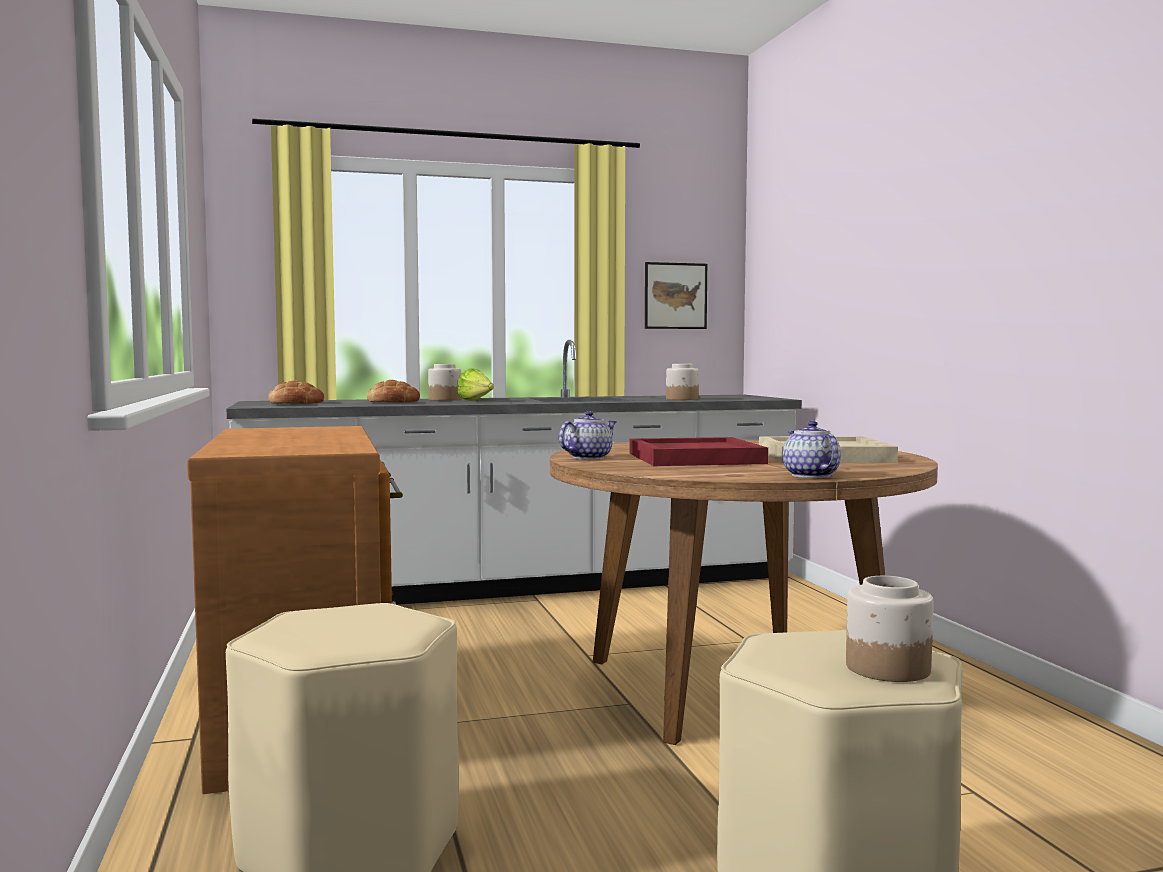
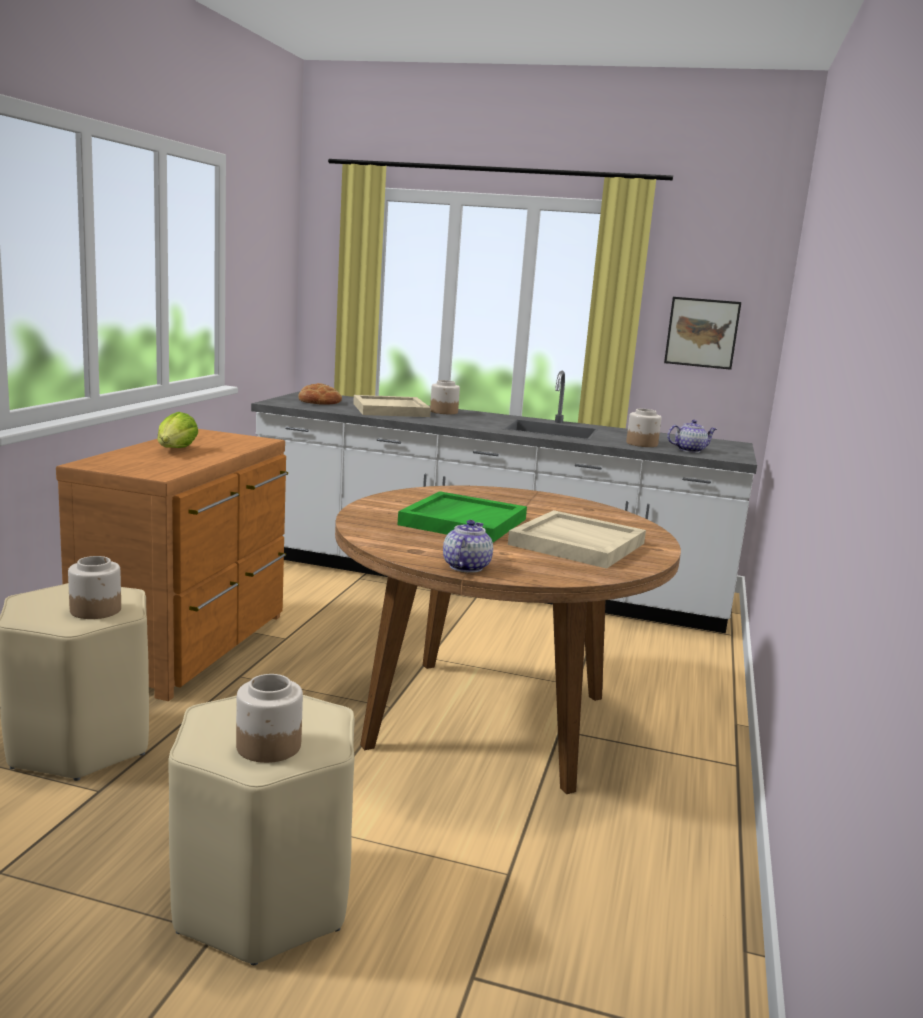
camera: 30 degrees right, 10 degrees up
(391, 625) = (96, 610): none -> jar
(393, 402) = (391, 410): bread -> beige tray
(477, 401) = (455, 419): lettuce -> lettuce (175, 450)
(588, 457) = (389, 503): teapot -> teapot (689, 450)
(693, 458) = (462, 521): red tray -> green tray

